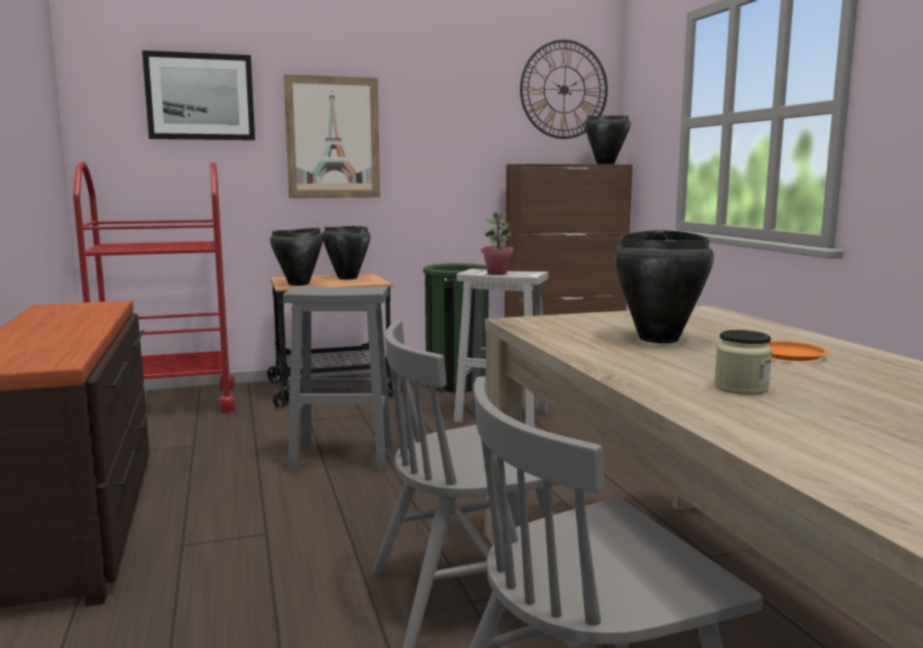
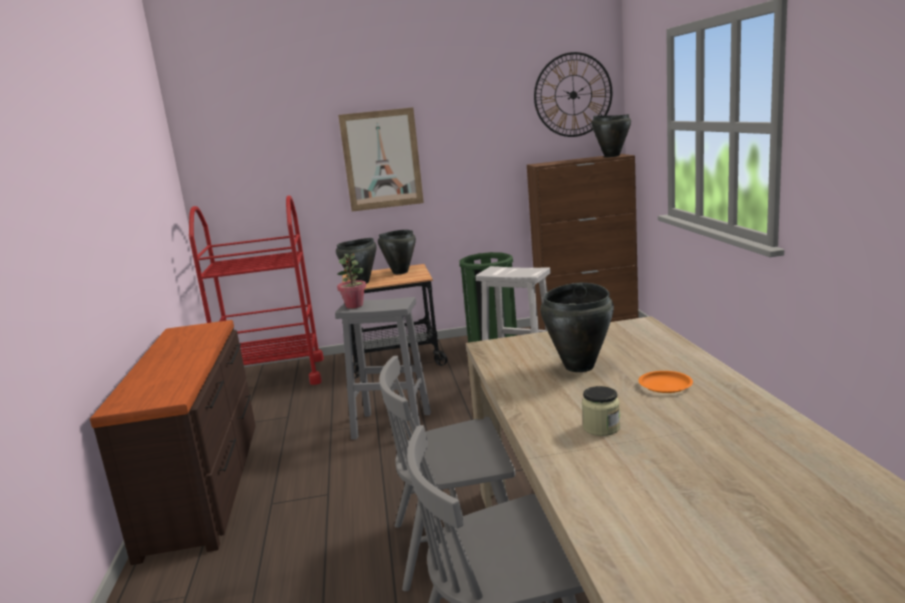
camera: 10 degrees right, 5 degrees up
(200, 97) = (276, 141): picture -> none
(497, 273) = (507, 272): potted plant -> potted plant (354, 306)

